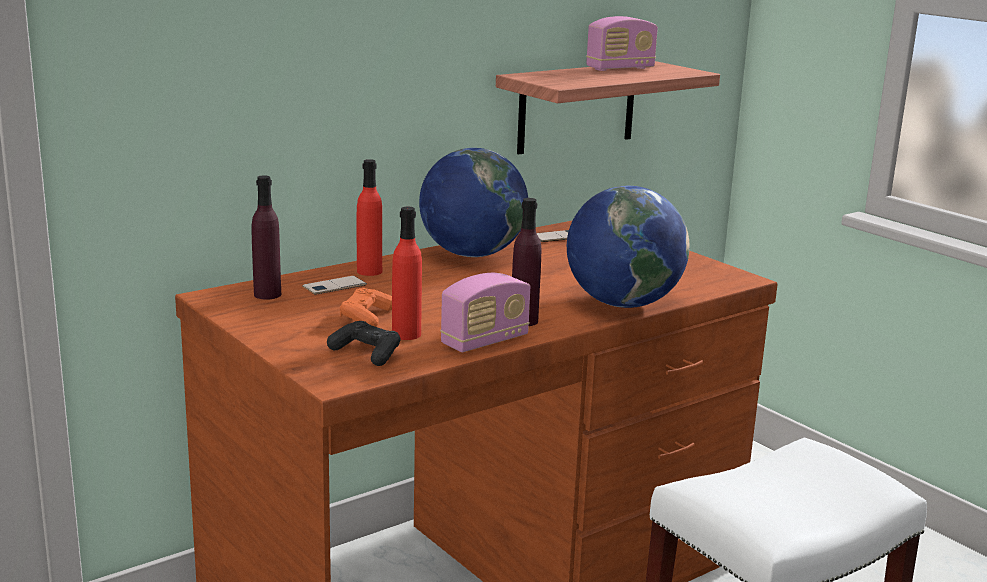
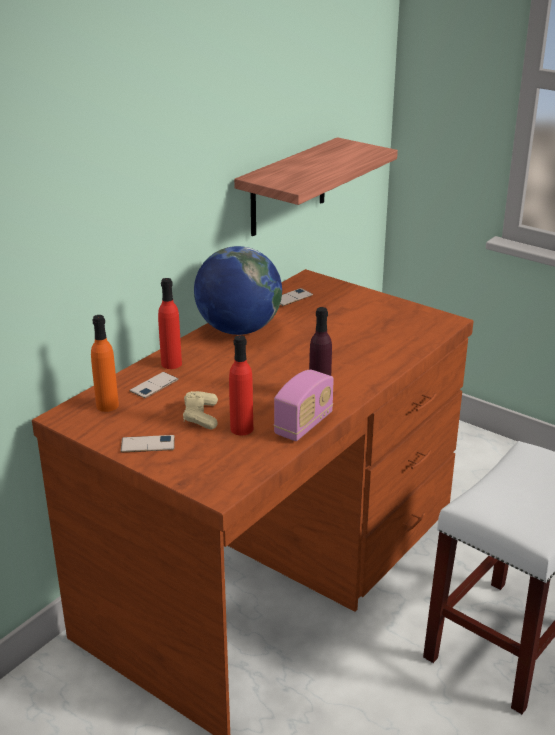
camera: 15 degrees left, 10 degrees up
(267, 294) = (107, 405): purple bottle -> orange bottle
(285, 331) = (148, 444): none -> phone
(366, 317) = (201, 416): orange game controller -> beige game controller
(366, 353) = (224, 455): black game controller -> none
(620, 68) = (321, 154): radio -> none
(622, 303) = (379, 364): globe -> none

